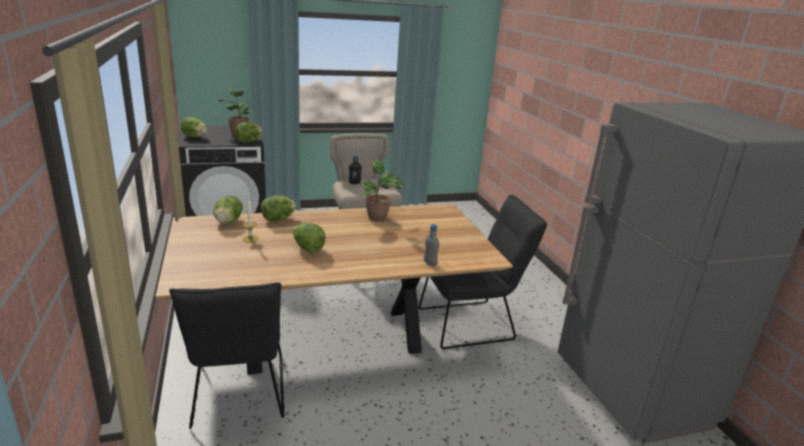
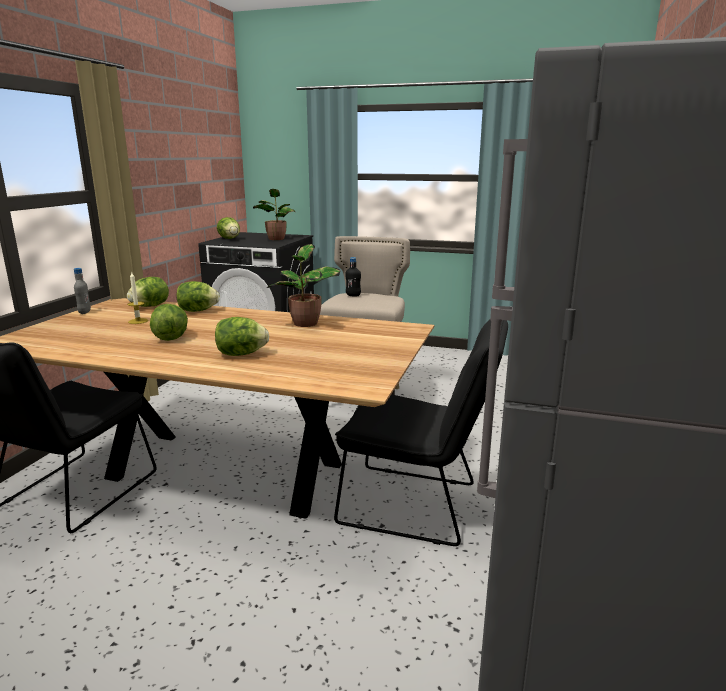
camera: 35 degrees right, 5 degrees down
(248, 142) = (270, 244): lettuce -> lettuce (241, 354)
(430, 263) = (272, 375): grey bottle -> grey bottle (84, 312)

